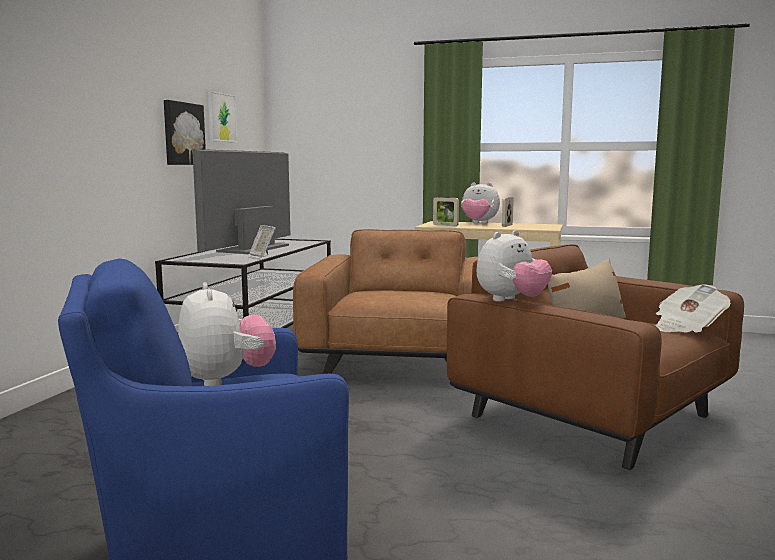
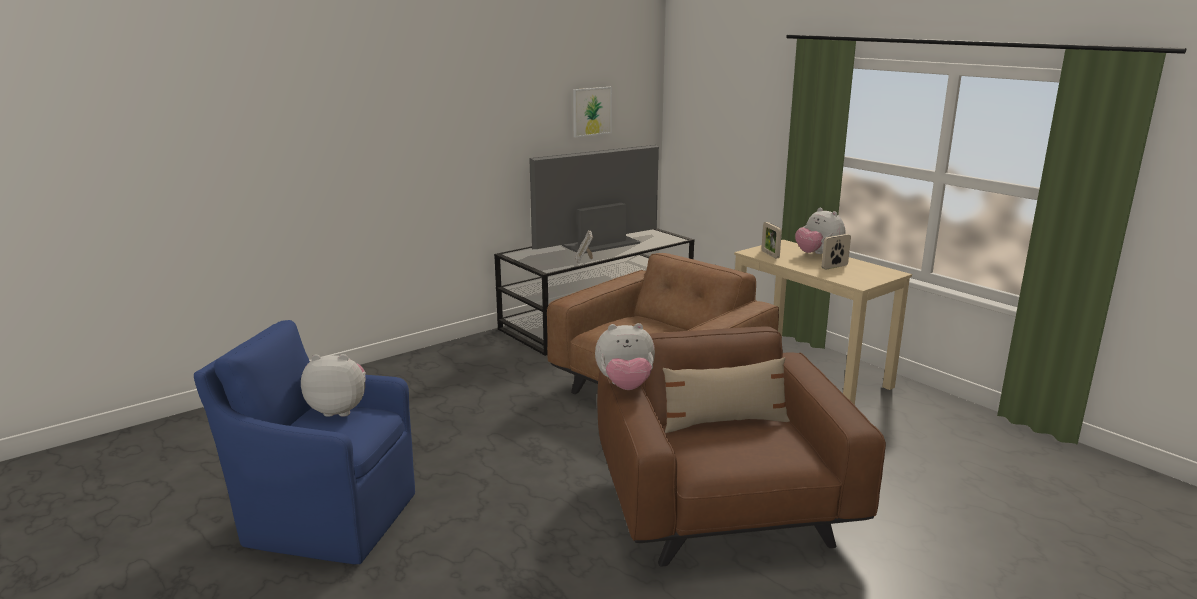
camera: 35 degrees right, 10 degrees up
(183, 134) = (536, 136): picture -> none
(225, 380) = (339, 410): plush toy -> plush toy turned 105 degrees counterclockwise
(687, 327) = (803, 455): newspaper -> none

